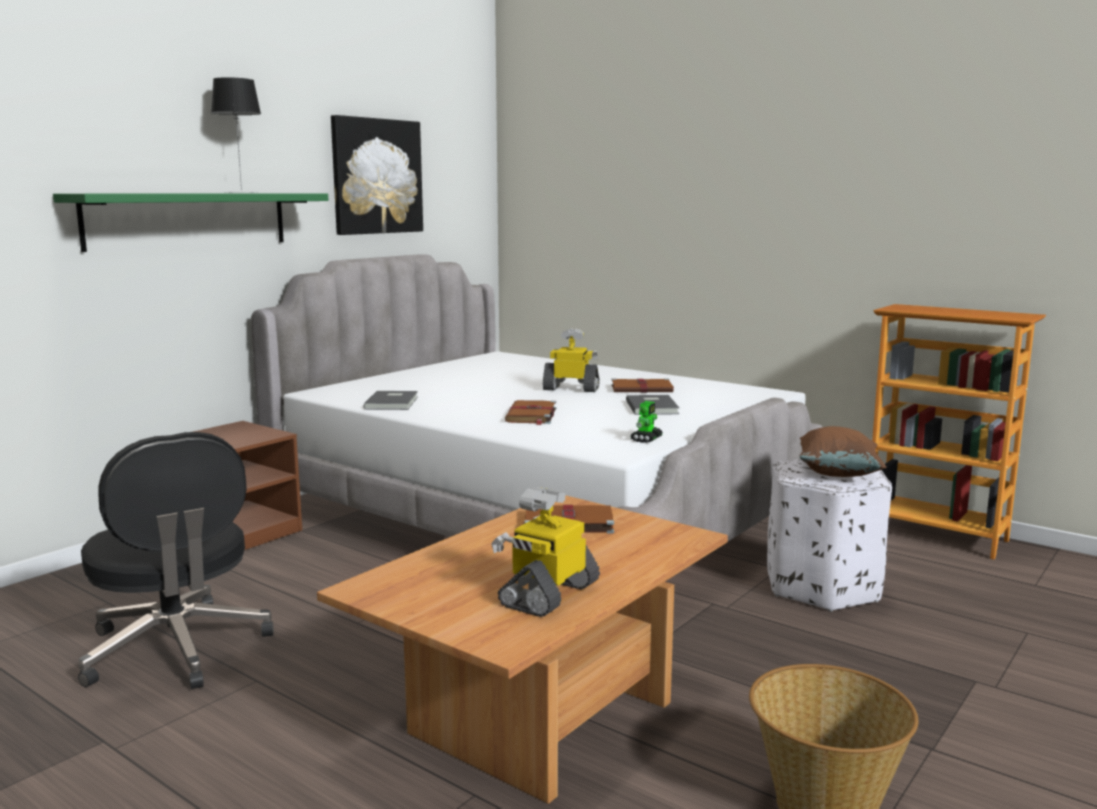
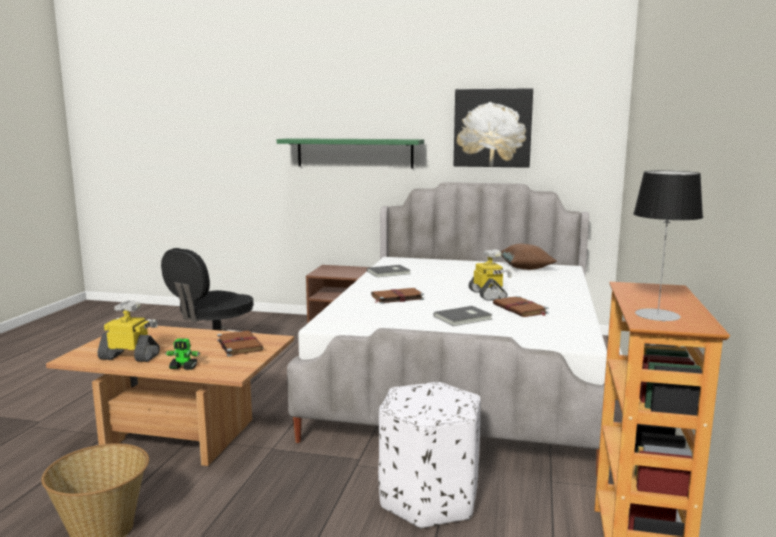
camera: 65 degrees right, 0 degrees up
(241, 193) = (373, 139): table lamp -> table lamp (657, 315)
(646, 439) = (367, 326): toy robot -> toy robot (183, 367)
(838, 474) = (423, 403): brown pillow -> brown pillow (525, 268)

